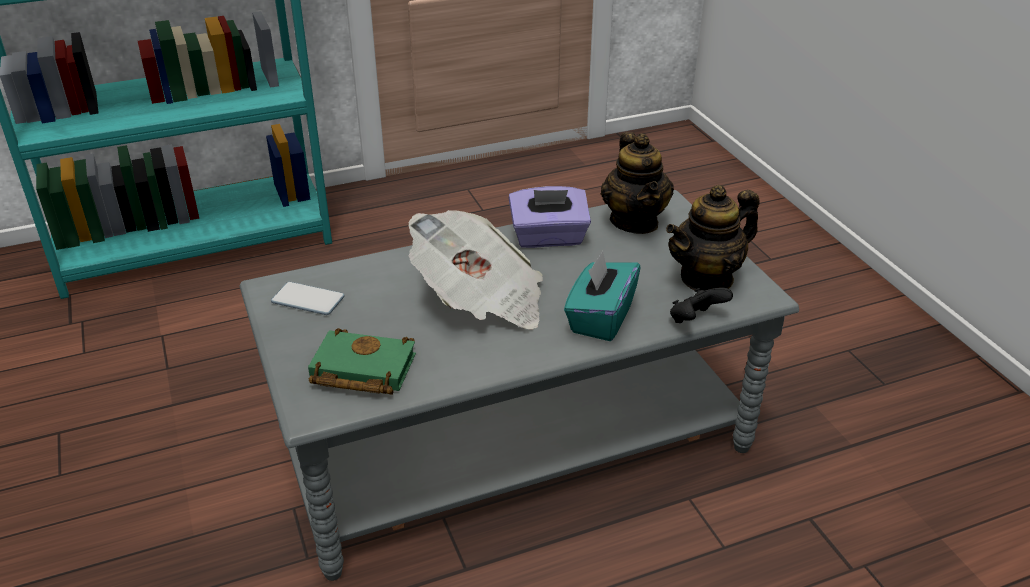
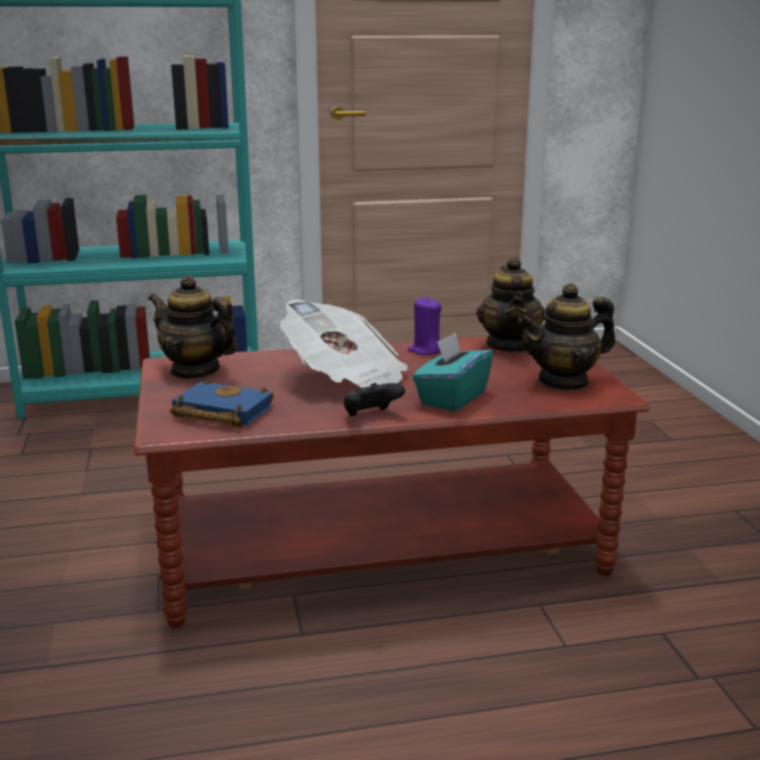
camera: 10 degrees right, 15 degrees down
(308, 300) = (195, 371): phone -> teapot
(359, 370) = (219, 412): green book -> blue book
(516, 443) = (381, 548): grey coffee table -> brown coffee table
(549, 238) = (425, 350): purple tissue box -> purple candle
(695, 321) = (542, 405): black game controller -> black game controller (371, 416)

